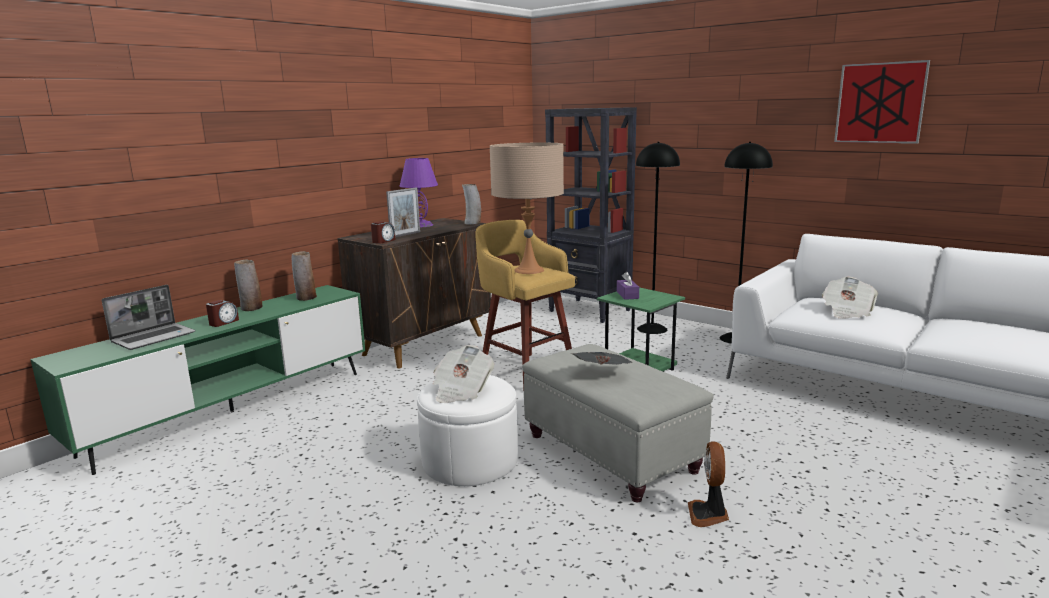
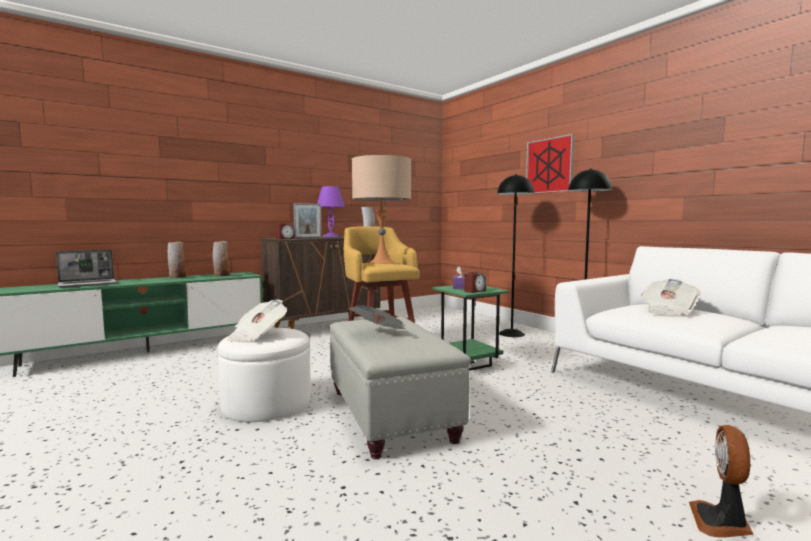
camera: 15 degrees right, 10 degrees down
(223, 322) = (145, 281): alarm clock -> alarm clock (474, 291)
(590, 311) = (470, 319): black bookcase -> none
(708, 514) = (435, 483): fan -> fan (721, 522)
(880, 103) = (711, 123): picture -> picture (549, 165)

